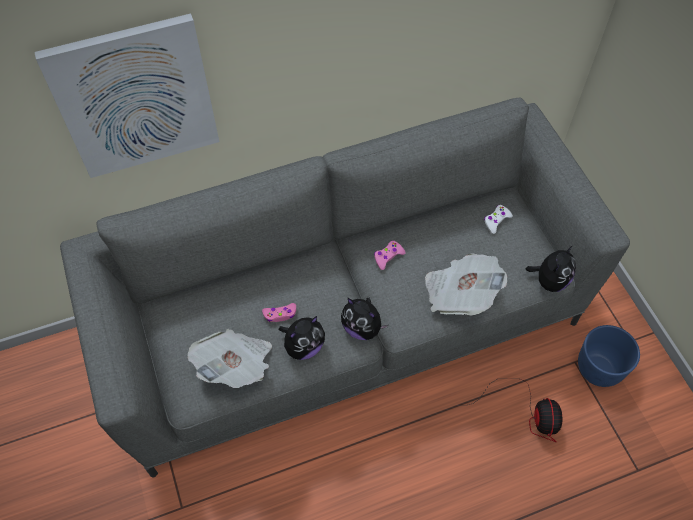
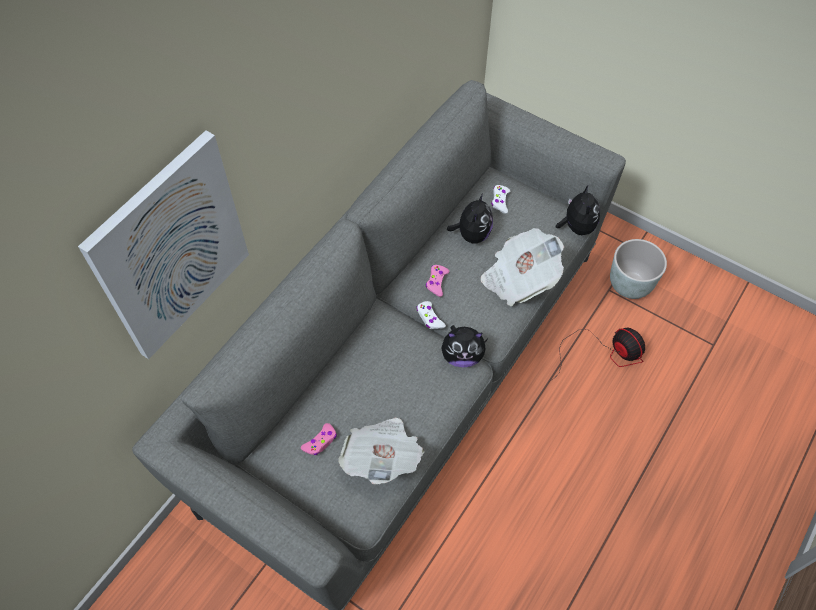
camera: 35 degrees left, 0 degrees up
(280, 314) = (385, 388): pink game controller -> pink game controller (320, 442)
(303, 346) = (427, 402): plush toy -> plush toy (472, 235)
(360, 282) = (429, 318): none -> white game controller
(599, 369) = (630, 285): blue planter -> grey planter

